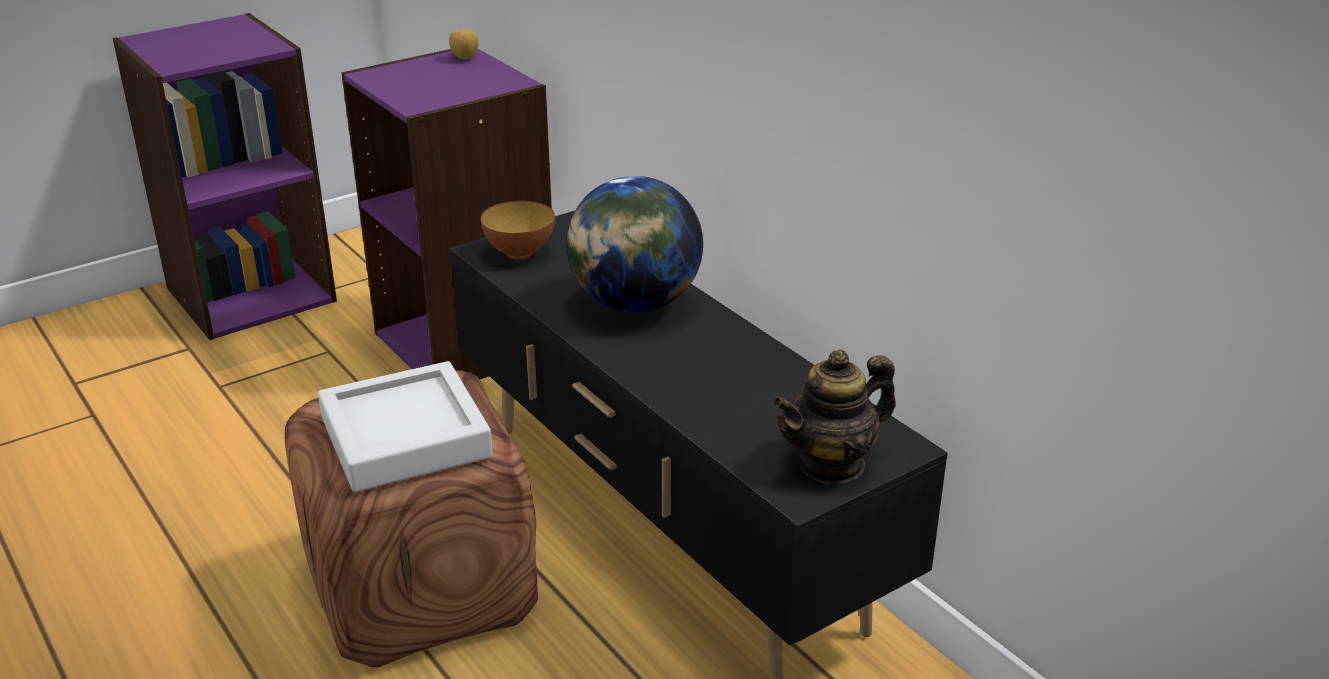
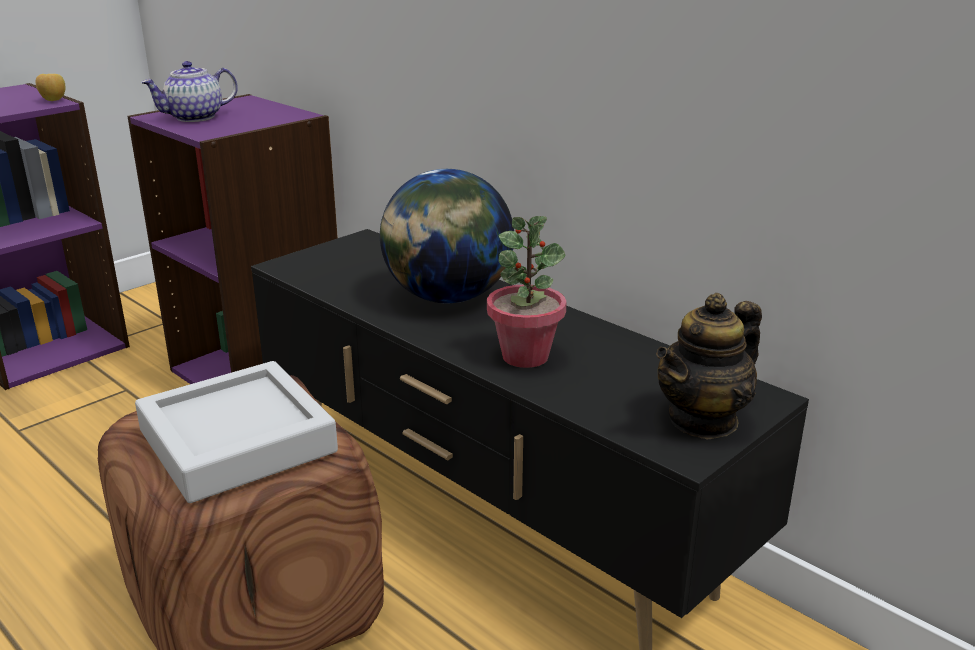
camera: 10 degrees left, 5 degrees down
(408, 80) = (194, 117): none -> teapot
(465, 58) = (245, 102): apple -> apple (53, 100)
(520, 253) = (322, 265): bowl -> none
(688, 379) = (525, 356): none -> potted plant

